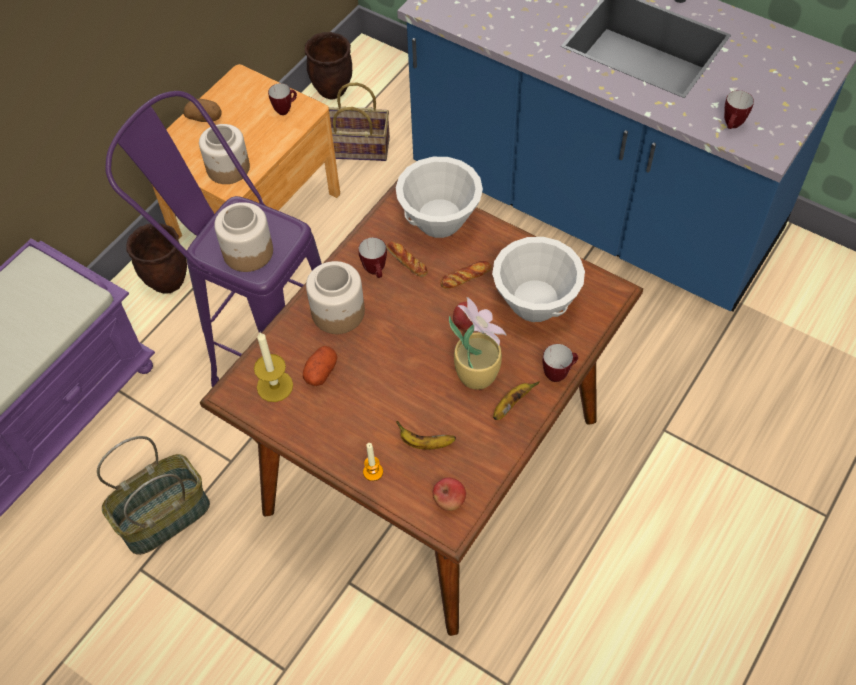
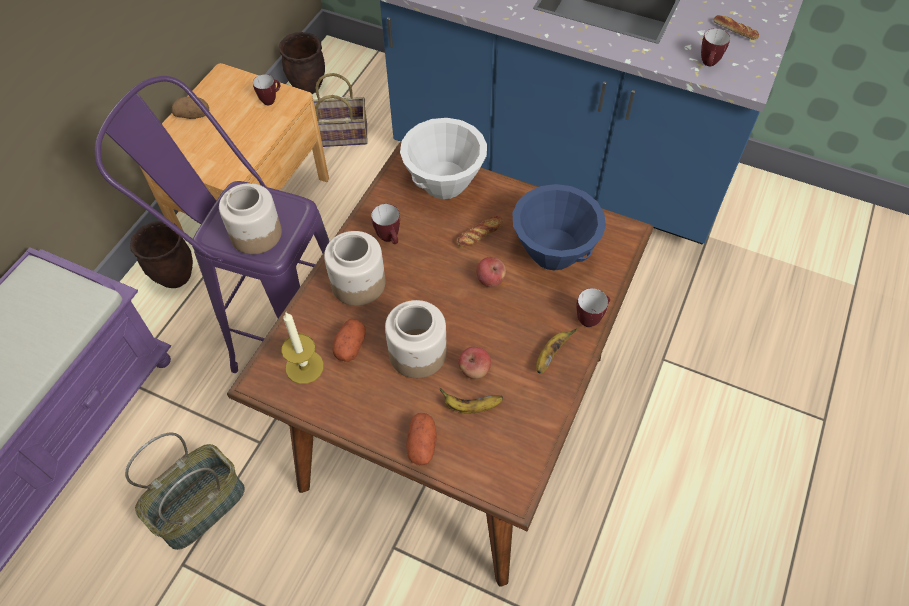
camera: 10 degrees left, 0 degrees up
(229, 168) = (223, 159): jar -> jar (418, 353)
(373, 472) = (422, 444): candle -> potato
(407, 261) = (419, 225): bread -> bread (734, 30)
(449, 501) = (507, 464): apple -> apple (474, 370)
(476, 373) = (509, 328): potted plant -> none
(535, 303) = (553, 252): white bowl -> blue bowl

